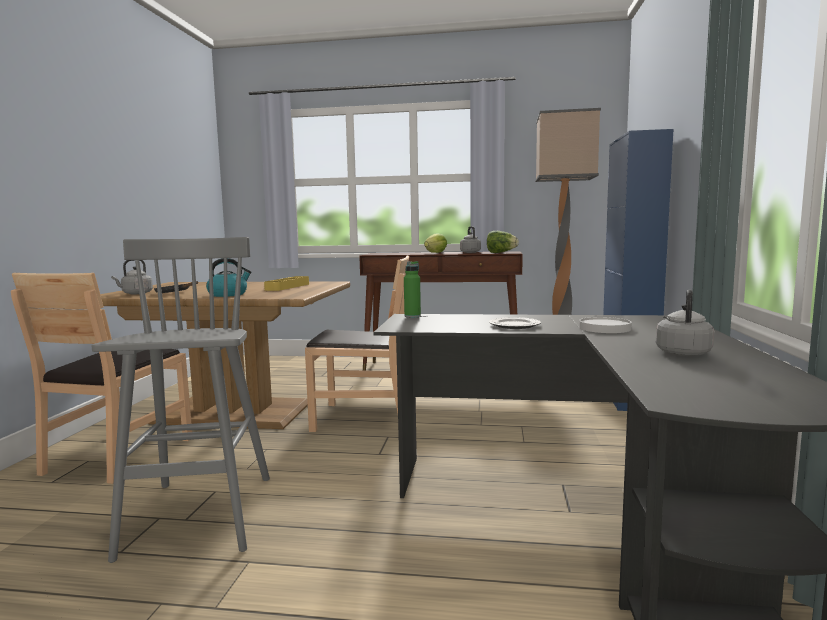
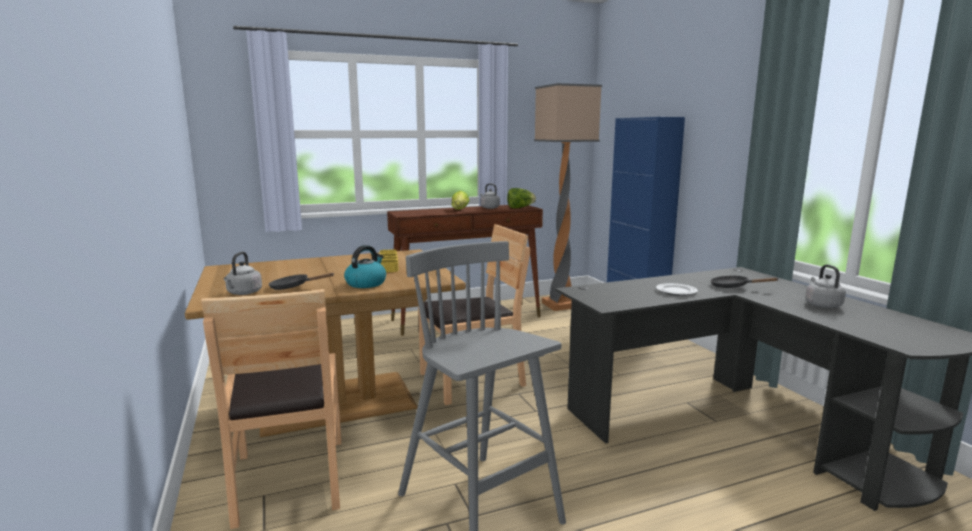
camera: 30 degrees left, 5 degrees up
(412, 316) = (582, 290): green bottle -> none
(605, 328) = (733, 287): white plate -> black frying pan

